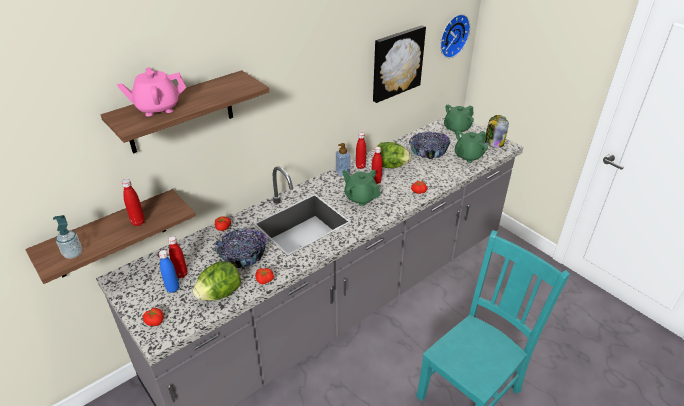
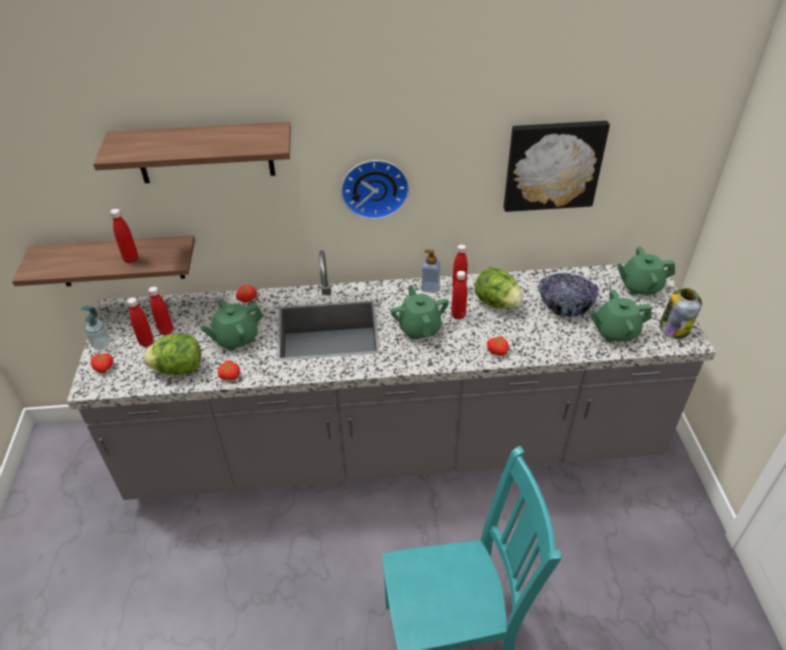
camera: 35 degrees right, 5 degrees up
(73, 254) = (55, 267): soap dispenser -> soap dispenser (101, 344)
(157, 108) = (158, 142): pink teapot -> none
(173, 288) = (146, 342): blue bottle -> red bottle
(243, 255) = (236, 338): bowl -> green teapot
(452, 35) = (672, 147): wall clock -> wall clock (374, 187)

